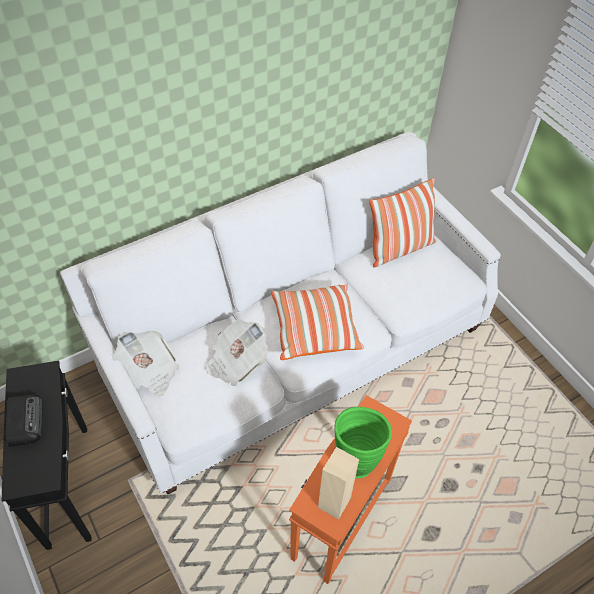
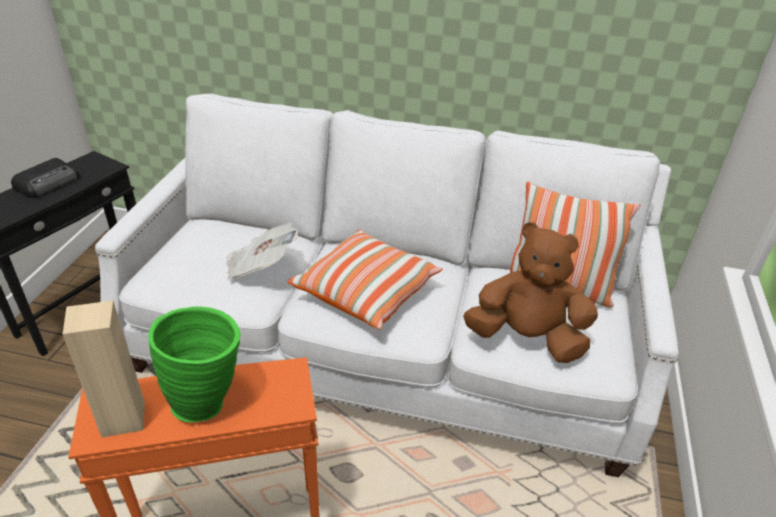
camera: 45 degrees right, 15 degrees down
(148, 371) = (190, 228): newspaper -> none
(421, 294) = (526, 338): none -> brown plush toy

